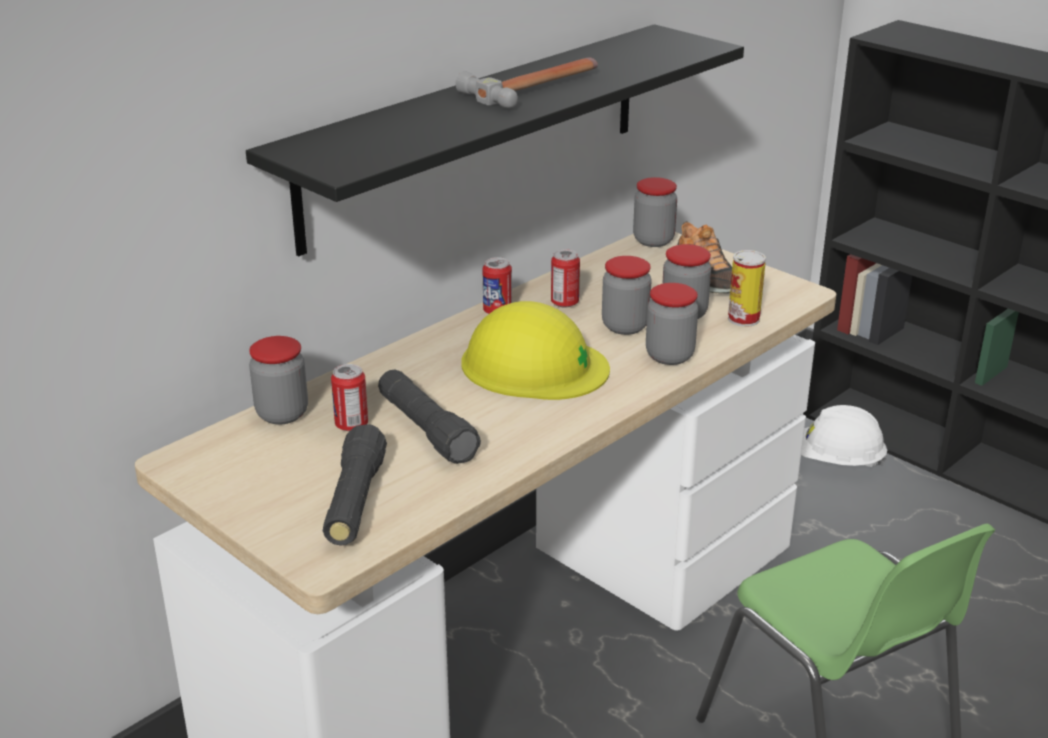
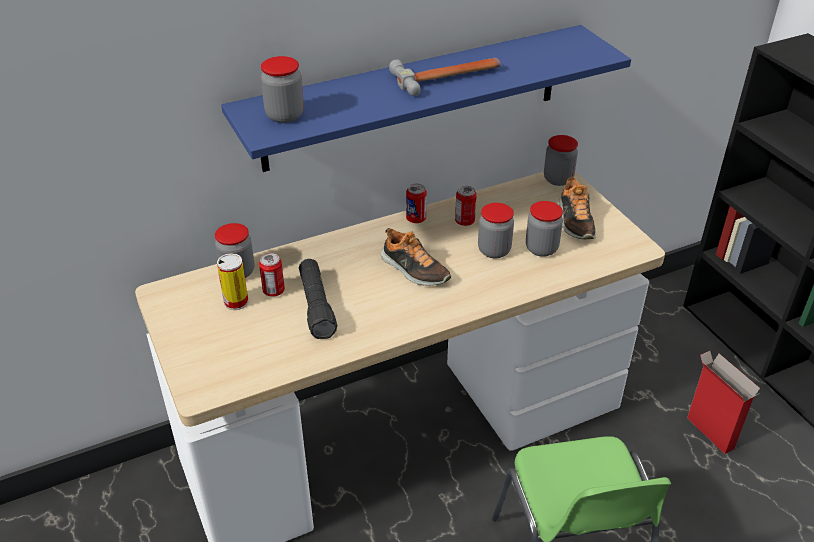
camera: 20 degrees right, 10 degrees up
(355, 502) = (243, 351): black flashlight -> none
(477, 133) = (414, 97): black shelf -> blue shelf
(533, 365) = (414, 270): yellow hard hat -> shoe
(669, 356) = (510, 283): jar -> jar (284, 115)
(743, 319) = (581, 262): can -> can (236, 302)
(837, 462) = (690, 349): white hard hat -> none
(911, 549) = (709, 432): none -> cardboard box

